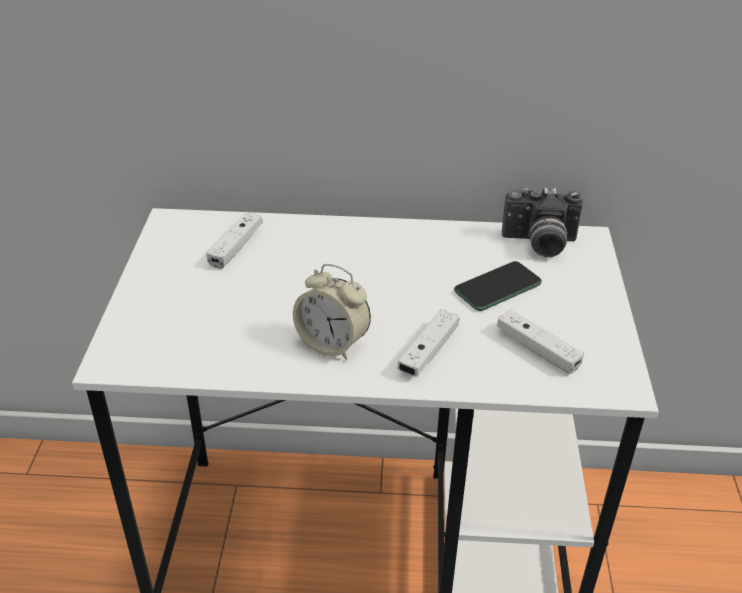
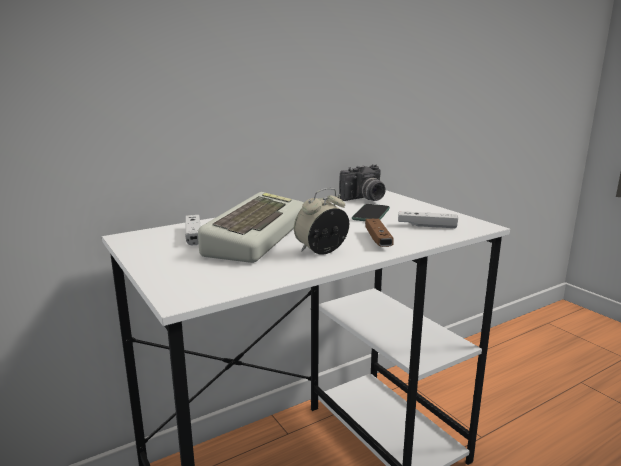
camera: 35 degrees left, 20 degrees down
(298, 276) = (255, 236): none -> keyboard
(332, 344) = (321, 251): alarm clock -> alarm clock turned 150 degrees clockwise
(428, 351) = (378, 240): white game controller -> brown game controller

